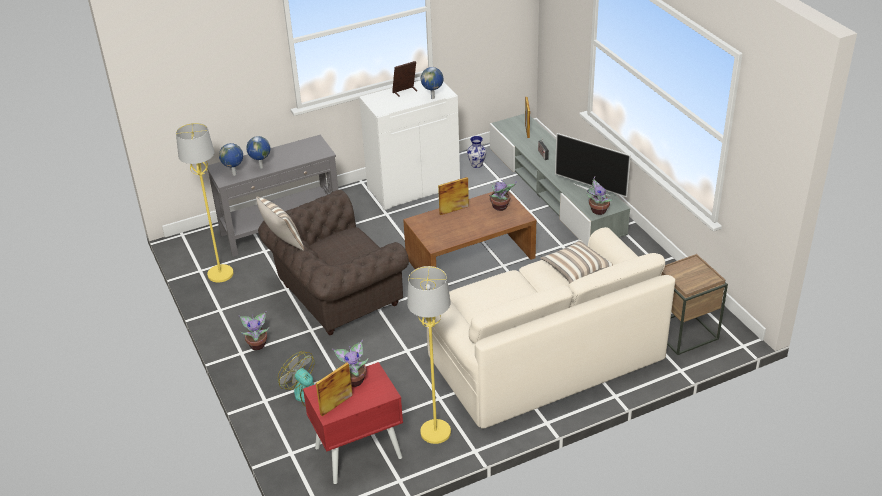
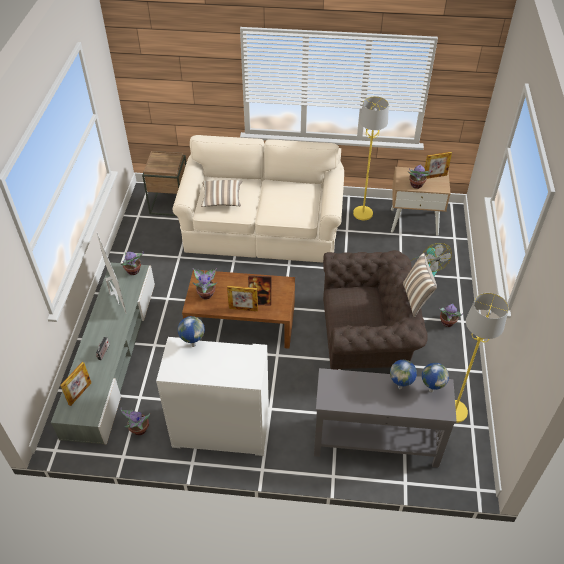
camera: 150 degrees left, 10 degrees up
(358, 453) = (414, 222): red nightstand -> beige nightstand
(405, 91) = (210, 370): picture frame -> picture frame (260, 301)
(477, 164) = (138, 429): vase -> potted plant

